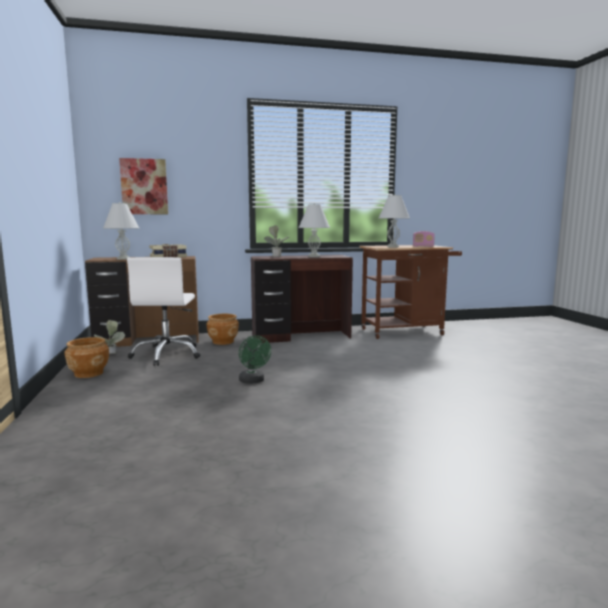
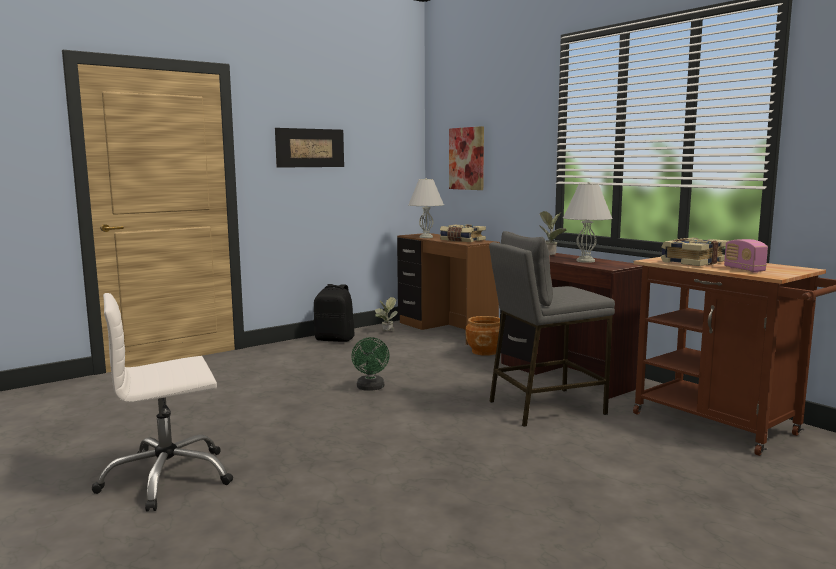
camera: 65 degrees right, 0 degrees up
(31, 159) = (310, 148): none -> picture
(89, 373) = (335, 339): brown planter -> black backpack
(167, 355) = (411, 345): white office chair -> white office chair (167, 478)
(253, 381) = (371, 388): green fan -> green fan turned 45 degrees counterclockwise
(349, 350) = (545, 407): none -> grey stool
(393, 246) = (692, 262): white table lamp -> book

